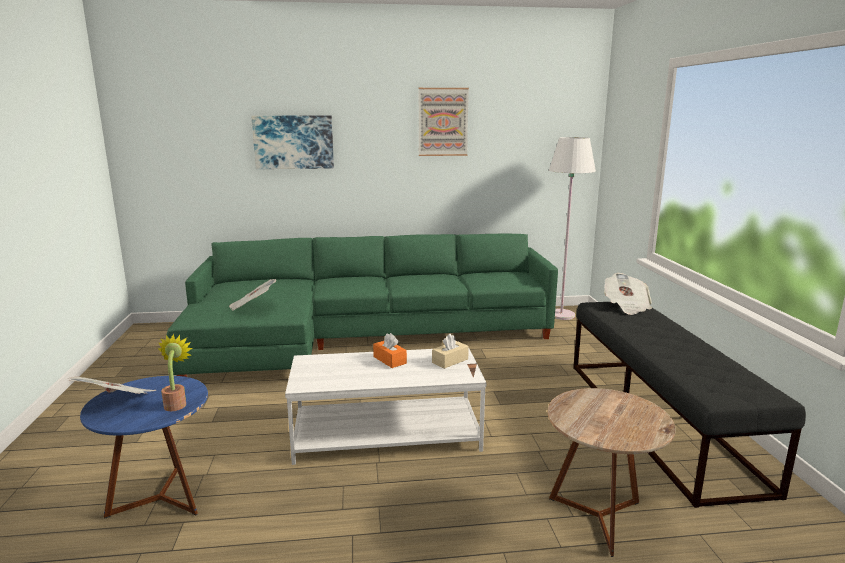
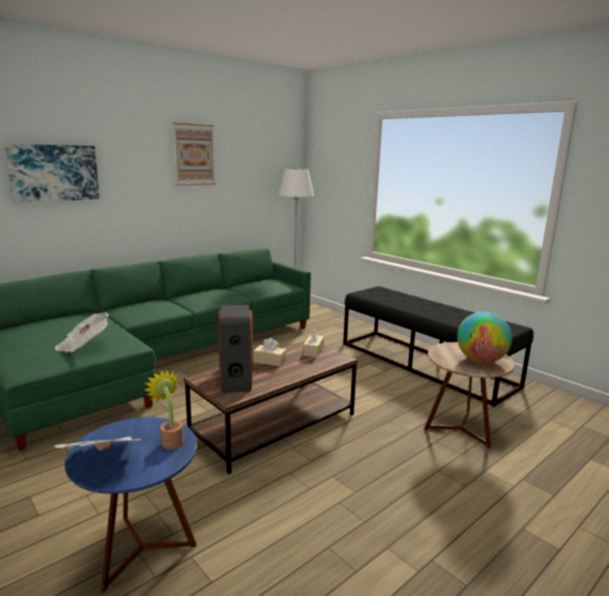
camera: 35 degrees left, 0 degrees up
(333, 368) = (236, 379): none -> speaker
(387, 434) = (274, 425): white coffee table -> brown coffee table
(389, 360) = (270, 361): orange tissue box -> beige tissue box
(616, 424) = (480, 361): none -> globe
(626, 306) = (378, 291): newspaper -> none

